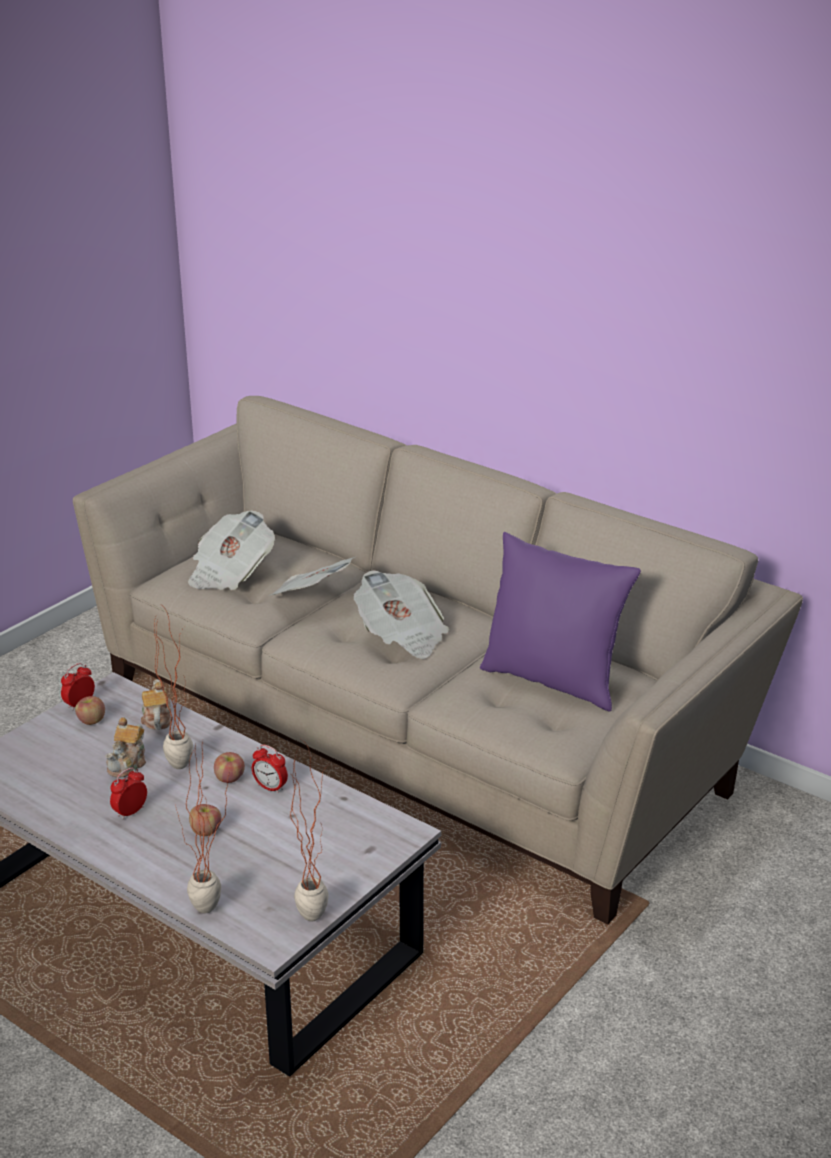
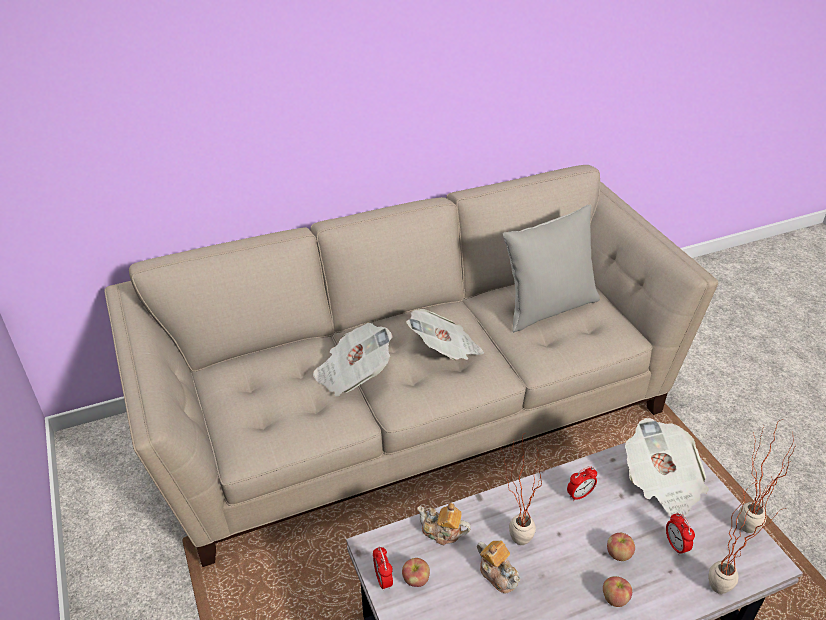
camera: 60 degrees left, 10 degrees up
(130, 812) = (569, 595): alarm clock -> alarm clock (675, 545)
(230, 573) = (272, 406): newspaper -> newspaper (662, 483)
(230, 778) = (555, 515): apple -> apple (615, 598)
(553, 680) = (547, 308): purple pillow -> grey pillow

